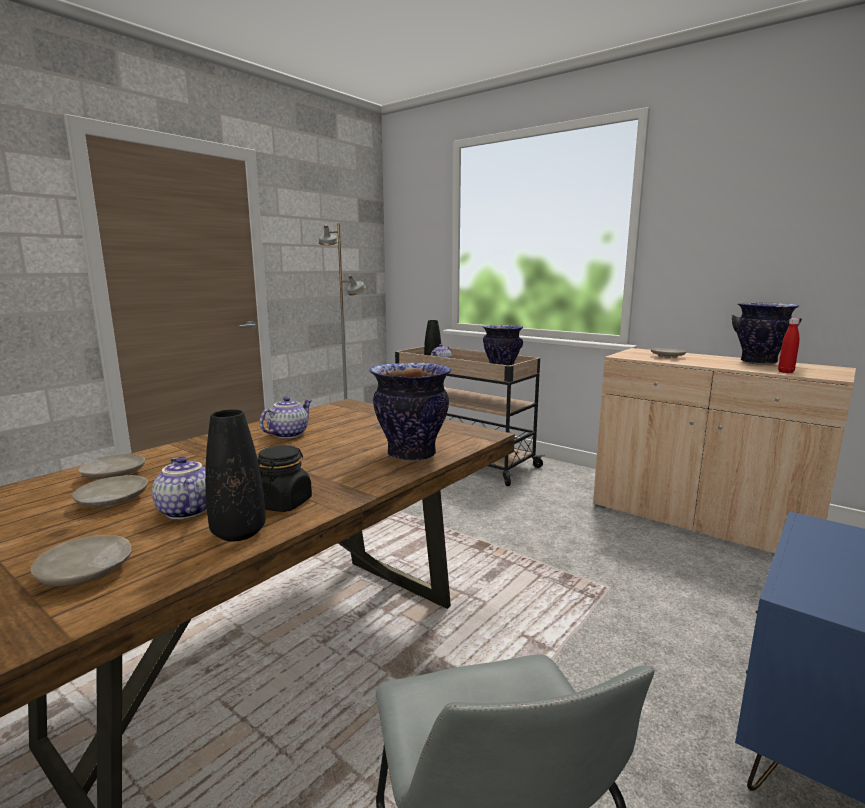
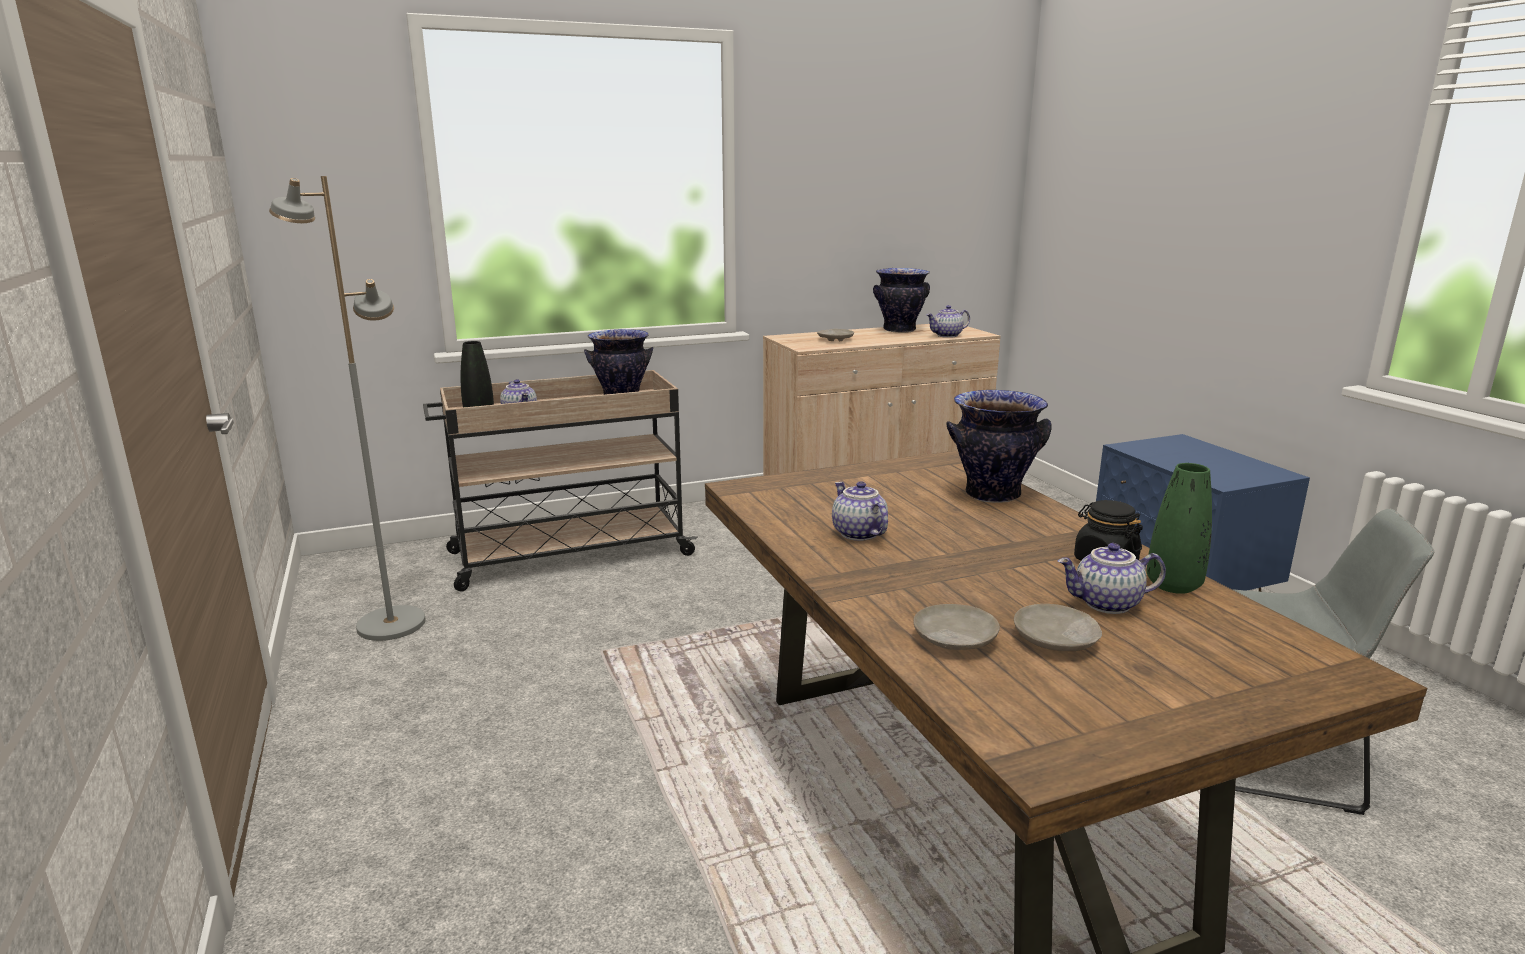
camera: 60 degrees left, 5 degrees up
(86, 573) = (1248, 652): beige plate -> none
(238, 533) = (1173, 585): black vase -> green vase
(785, 372) = (947, 336): red bottle -> teapot

